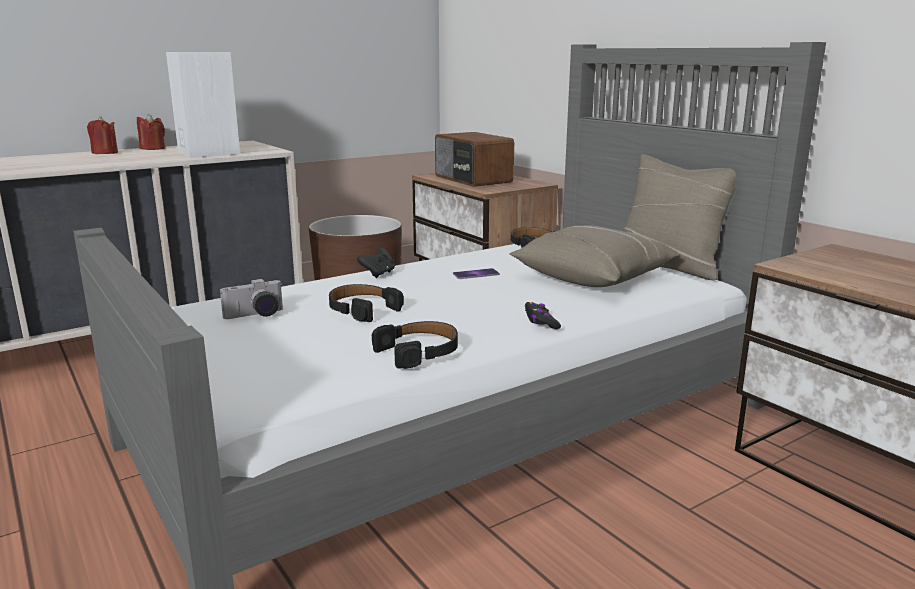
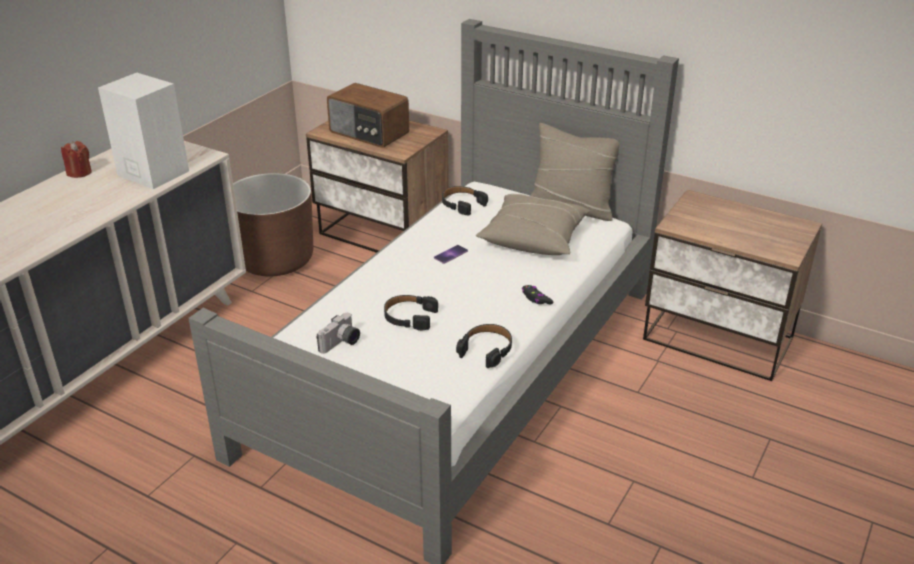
camera: 25 degrees left, 15 degrees up
(105, 153) = (47, 193): red candle -> none
(378, 274) = (379, 272): black game controller -> none

